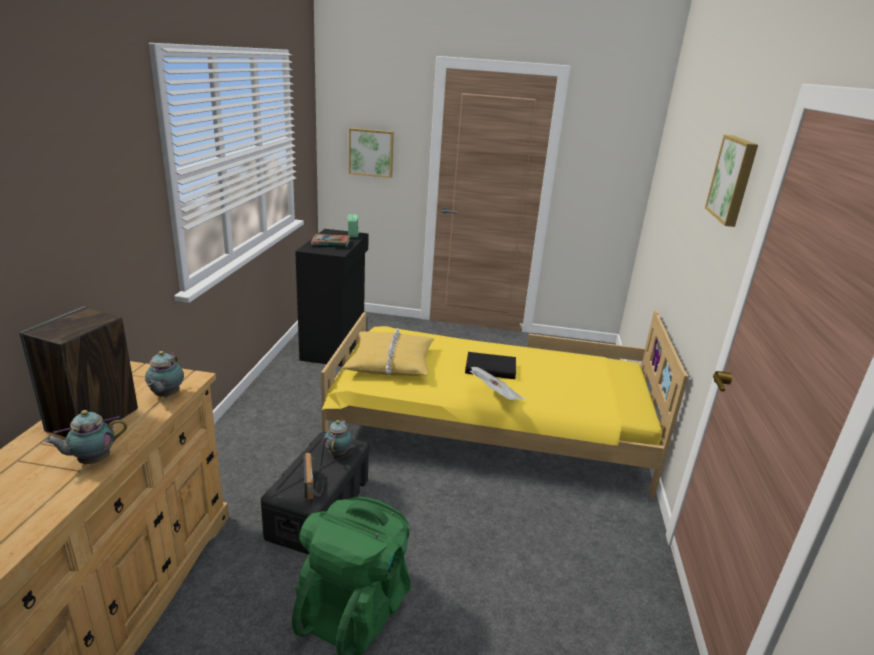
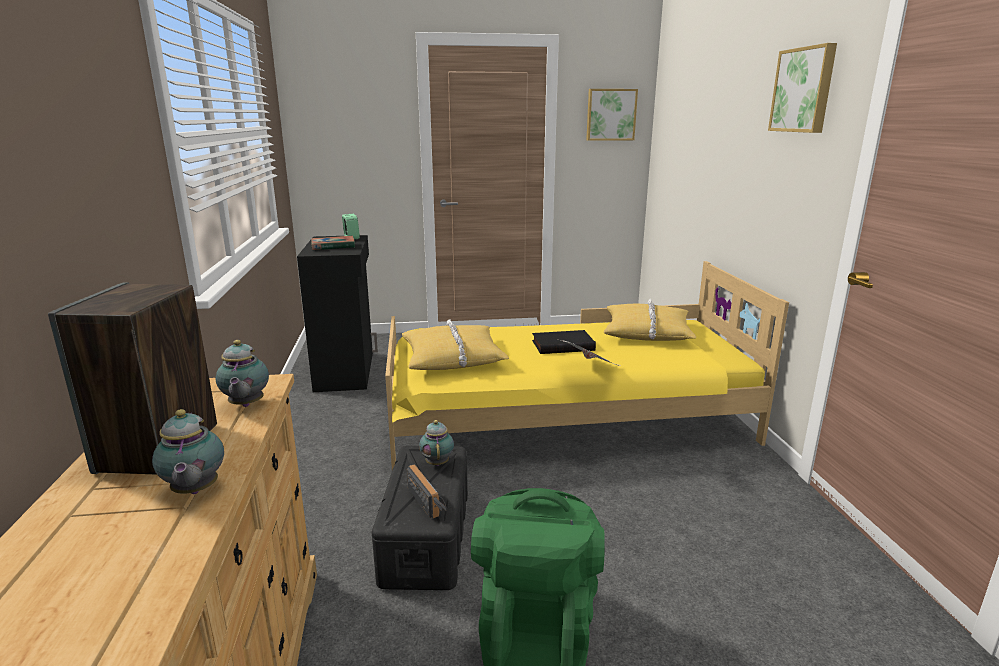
camera: 15 degrees left, 5 degrees down
(92, 461) = (194, 491): teapot -> teapot turned 60 degrees counterclockwise
(371, 152) = (351, 147): picture -> picture (610, 115)
(577, 369) = (647, 332): none -> yellow pillow

